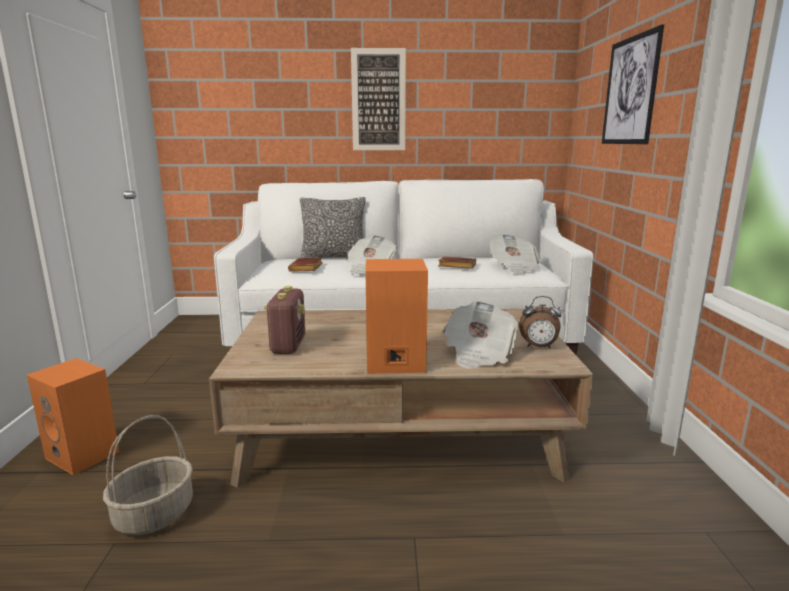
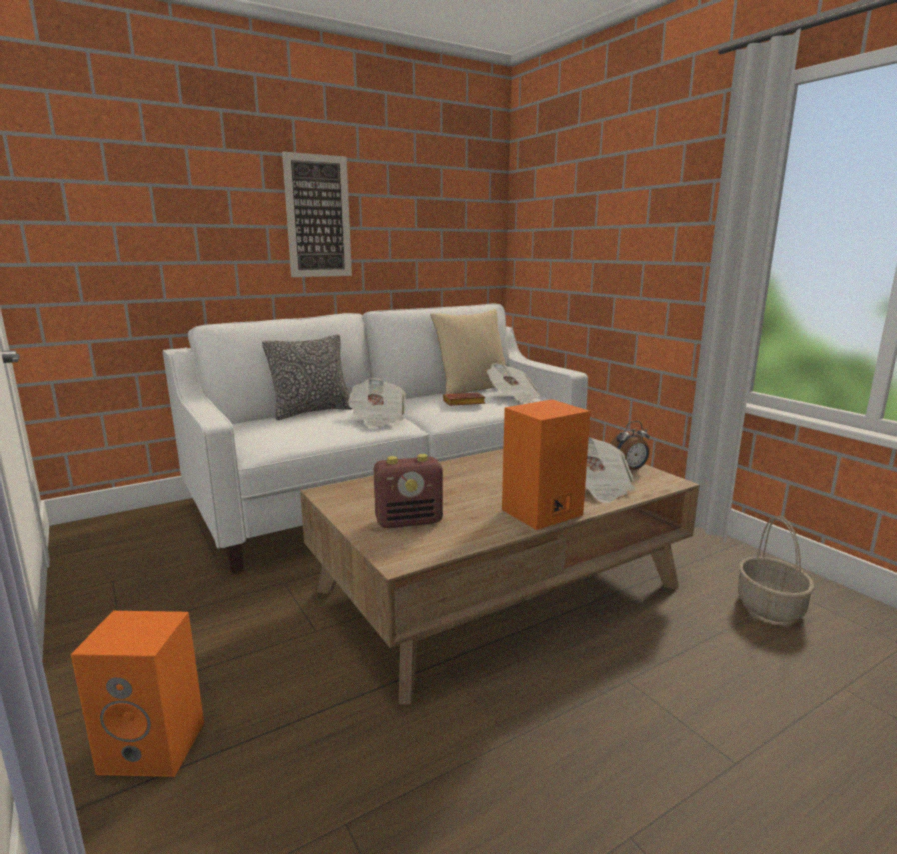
camera: 30 degrees left, 0 degrees up
(154, 515) = (354, 772): basket -> basket (770, 607)
(288, 345) = (409, 521): radio -> radio turned 105 degrees clockwise
(307, 268) = (308, 429): brown book -> none
(490, 257) = (472, 389): none -> beige pillow
(630, 91) = (601, 219): picture -> none

